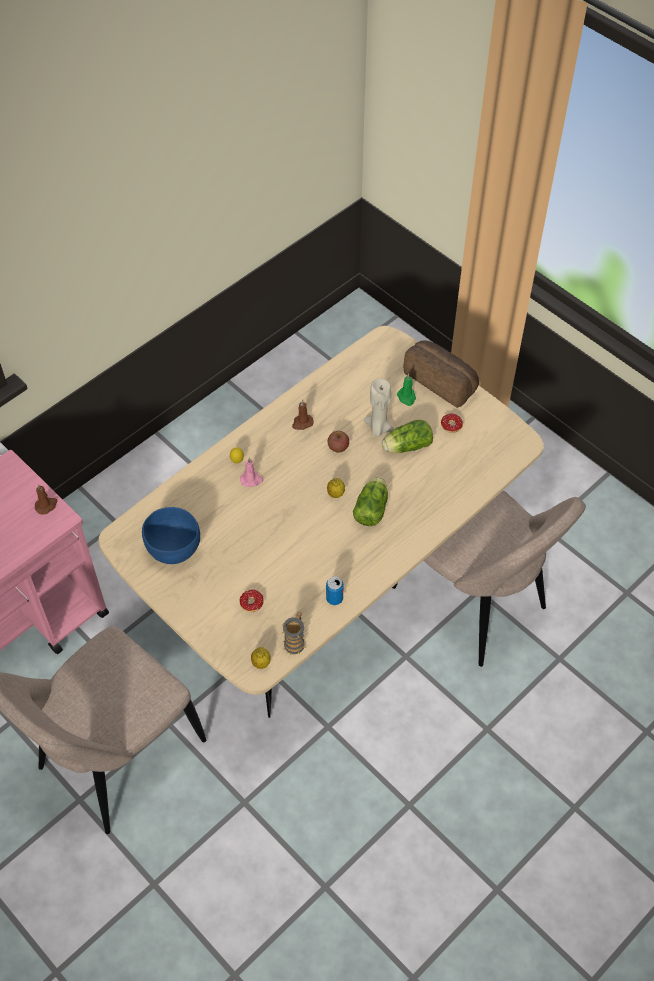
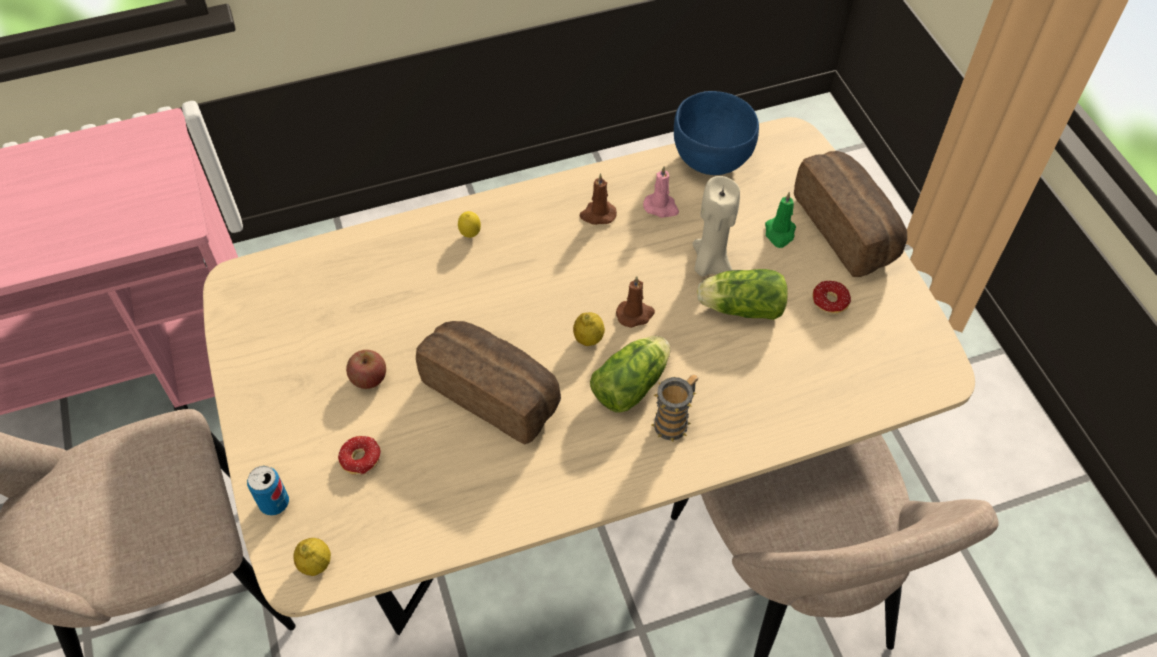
camera: 25 degrees right, 0 degrees up
(46, 505) = (173, 199): brown candle -> brown candle (635, 314)
(174, 550) = (301, 330): blue bowl -> blue bowl (711, 160)
(251, 480) = (475, 270): pink candle -> pink candle (661, 207)
(295, 641) = (389, 552): mug -> mug (675, 421)
(301, 540) = (494, 391): none -> bread
(334, 598) = (491, 506): can -> can (274, 503)
(338, 447) = (632, 269): apple -> apple (369, 378)

